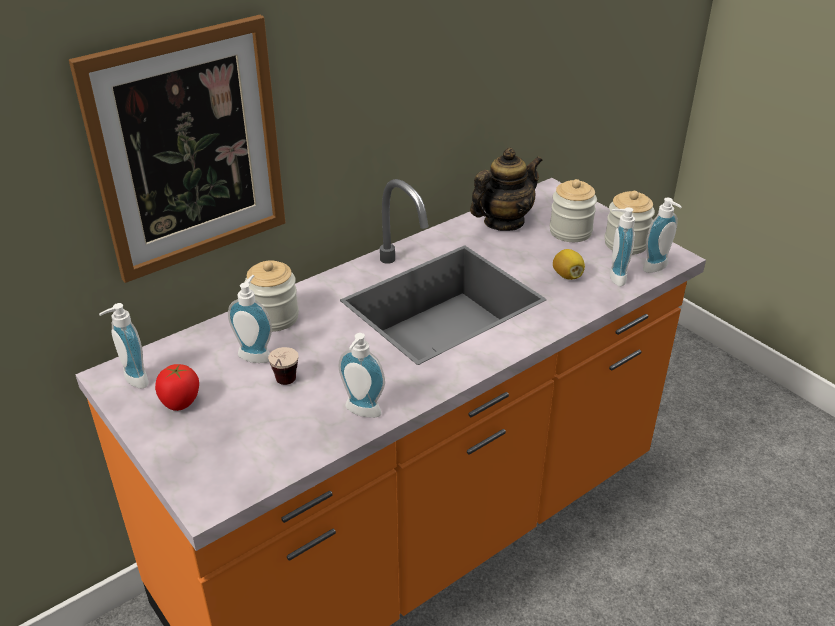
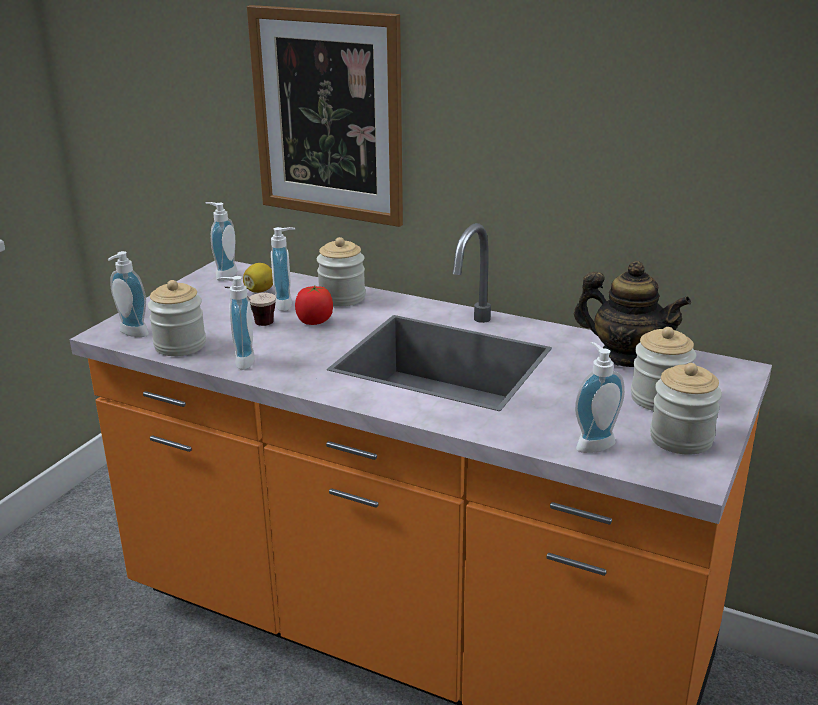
camera: 65 degrees right, 10 degrees down
(180, 402) = (209, 296): tomato -> tomato (314, 322)
(290, 447) = (180, 345): none -> jar
(567, 276) = (561, 414): lemon -> lemon (260, 290)
(658, 268) = (650, 471): soap dispenser -> soap dispenser (131, 334)

